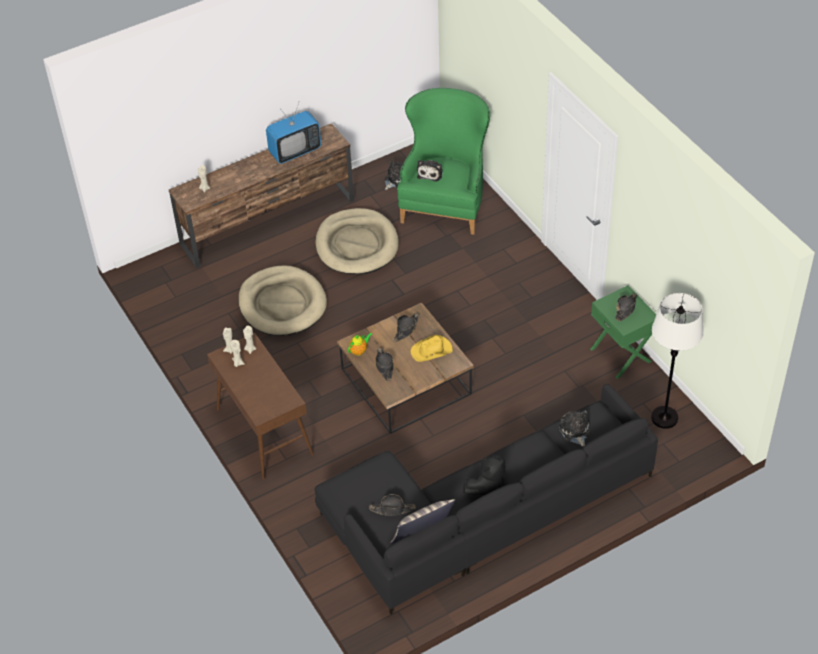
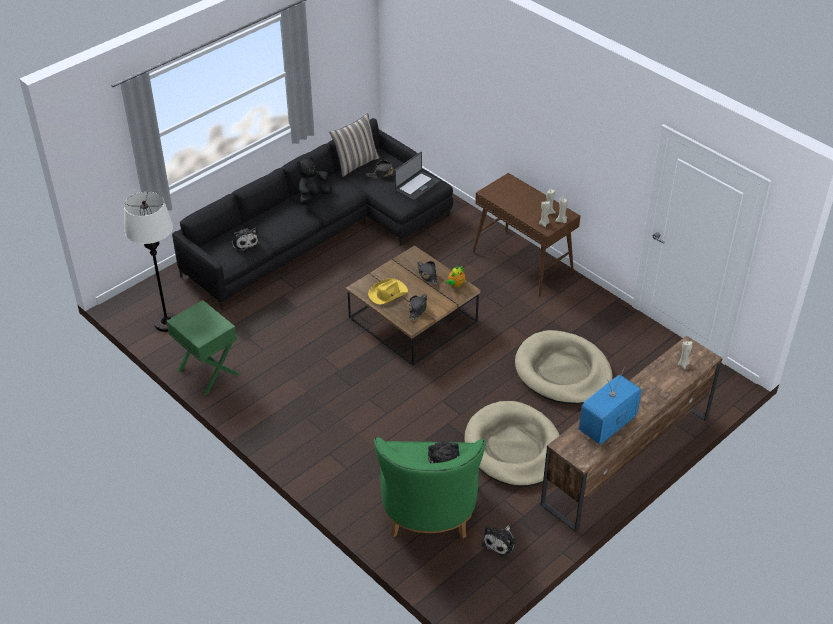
camera: 165 degrees right, 5 degrees down
(358, 483) = (416, 186): none -> laptop
(625, 309) = (200, 324): black hat -> none

